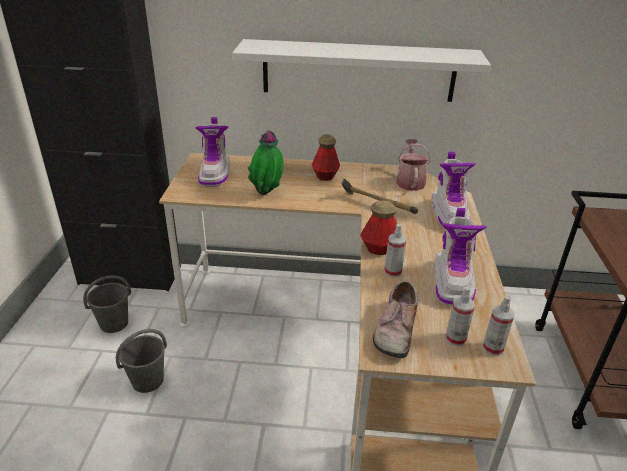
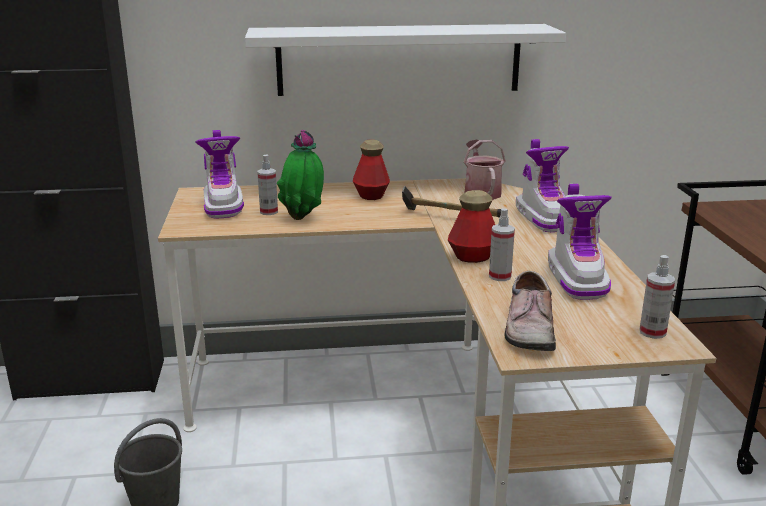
camera: 10 degrees left, 10 degrees down
(114, 323) = (84, 440): grey bucket -> none
(455, 339) = (605, 329): spray bottle -> spray bottle (269, 212)

